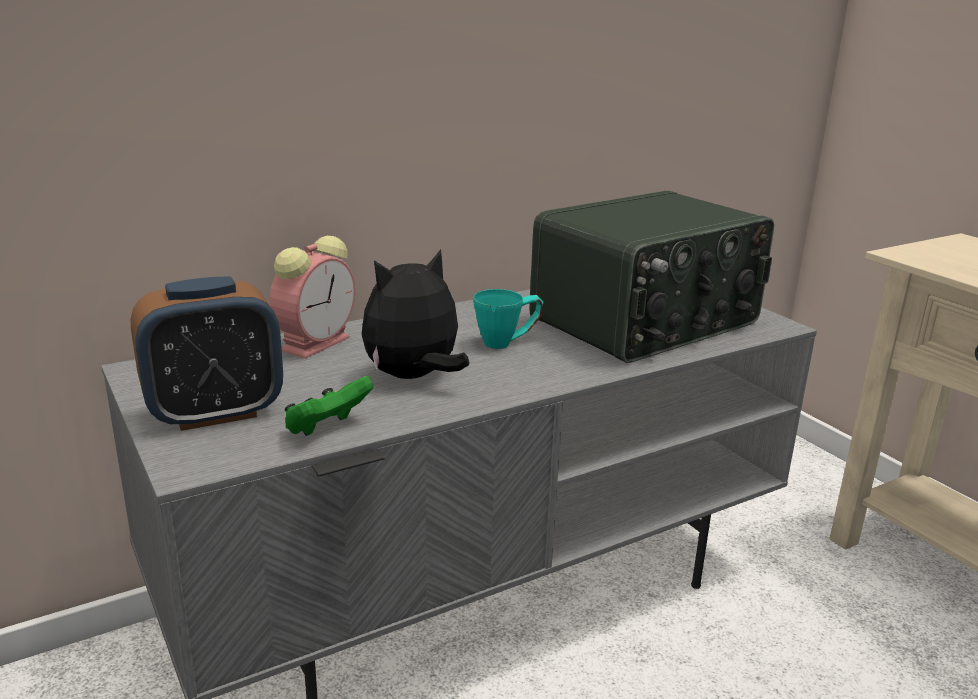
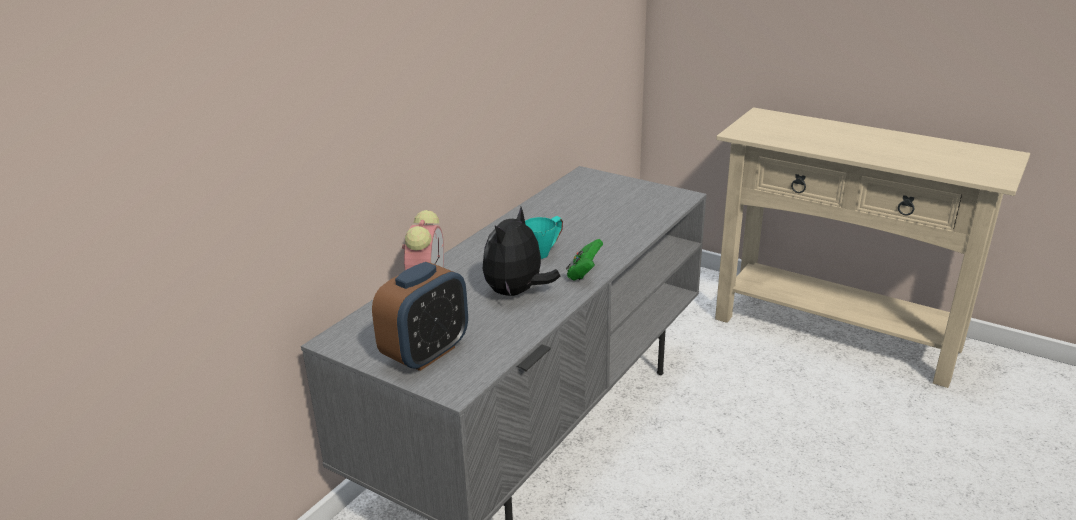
camera: 25 degrees left, 5 degrees up
(327, 428) = (505, 341): green game controller -> green game controller (584, 273)
(647, 322) = (611, 214): radio -> none

